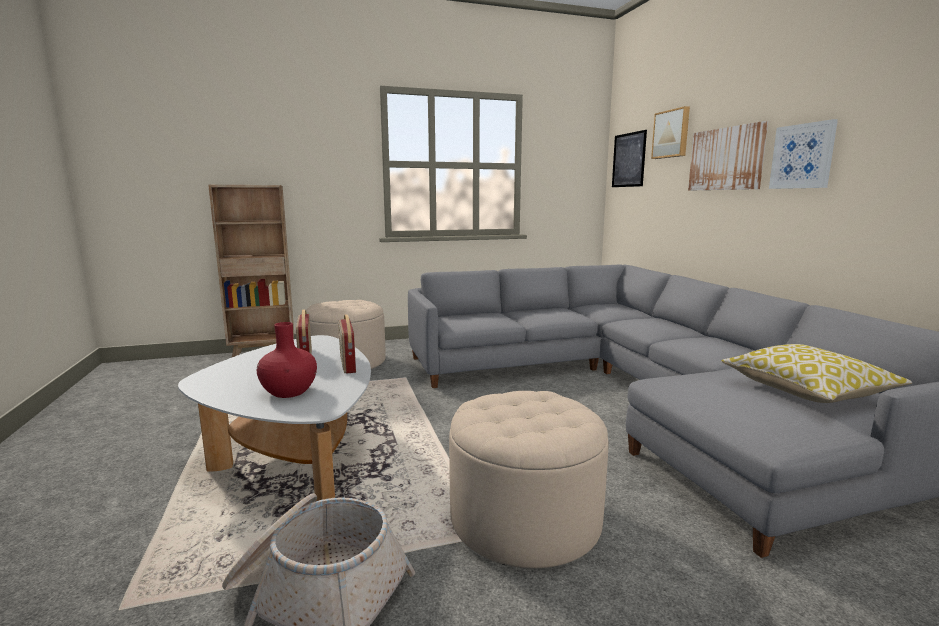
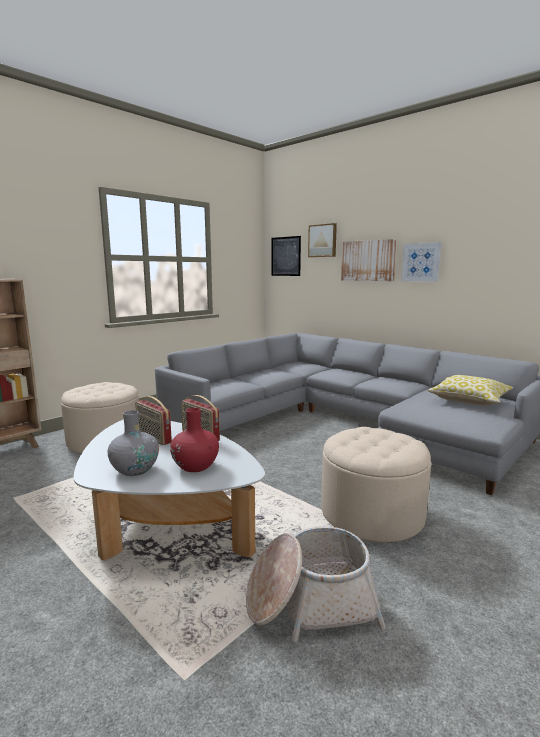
camera: 30 degrees left, 0 degrees up
(237, 382) = (135, 470): none -> grey vase

